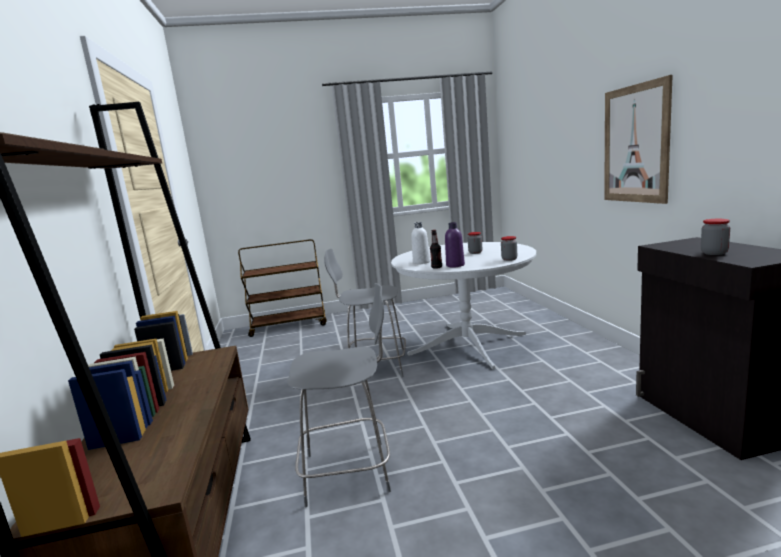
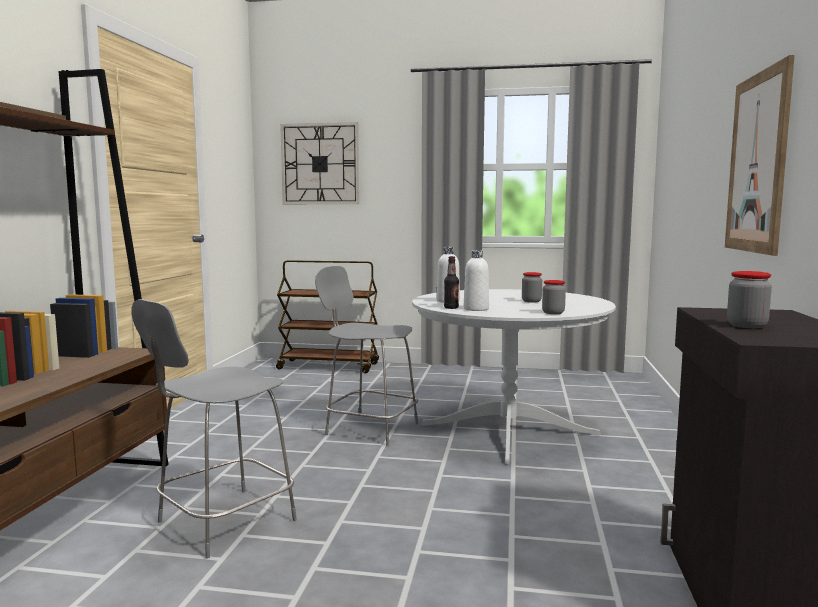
camera: 20 degrees right, 5 degrees down
(253, 165) = (320, 164): none -> wall clock
(351, 472) = (222, 523): grey chair -> grey chair turned 120 degrees clockwise
(455, 265) = (476, 309): purple bottle -> white bottle

